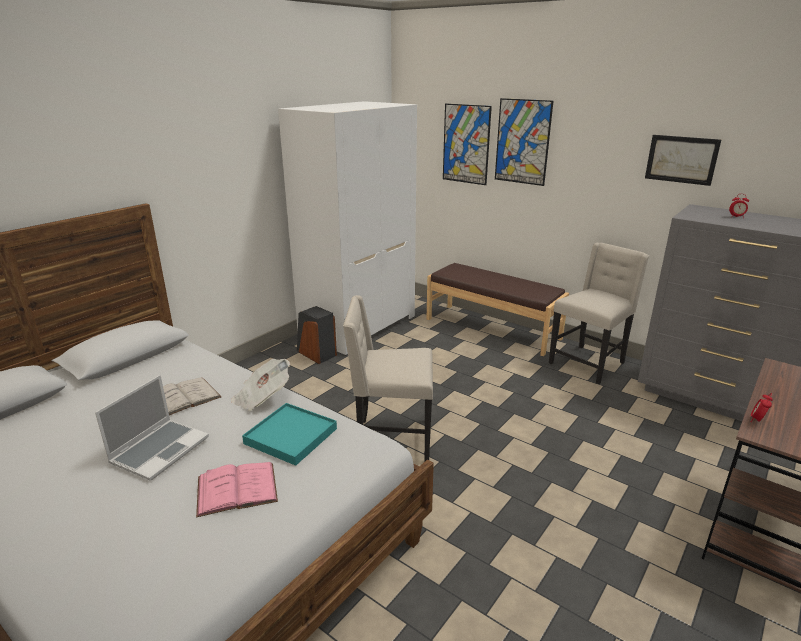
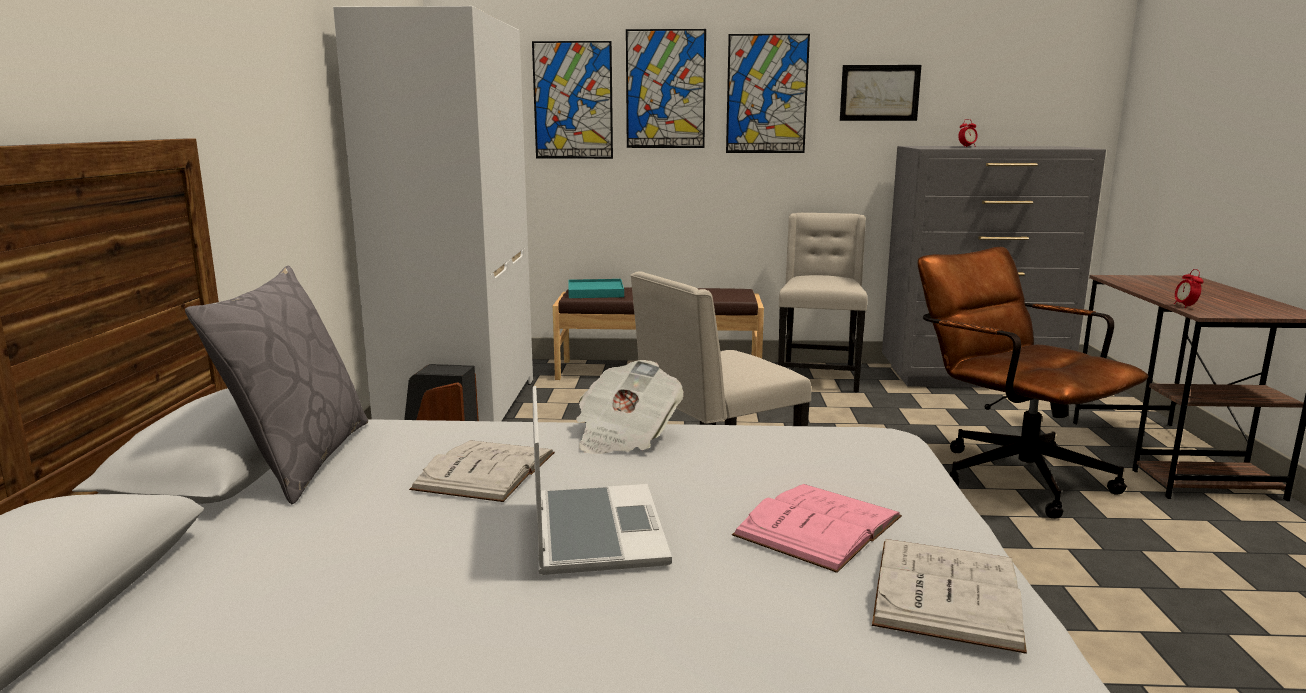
camera: 35 degrees left, 10 degrees down
(142, 365) = (300, 459): none -> grey pillow
(206, 551) = (946, 592): none -> white book
(291, 436) = (762, 457): turquoise tray -> turquoise tray (595, 292)
(591, 152) = (767, 94): none -> picture
(607, 487) = (1009, 474): none -> brown office chair

